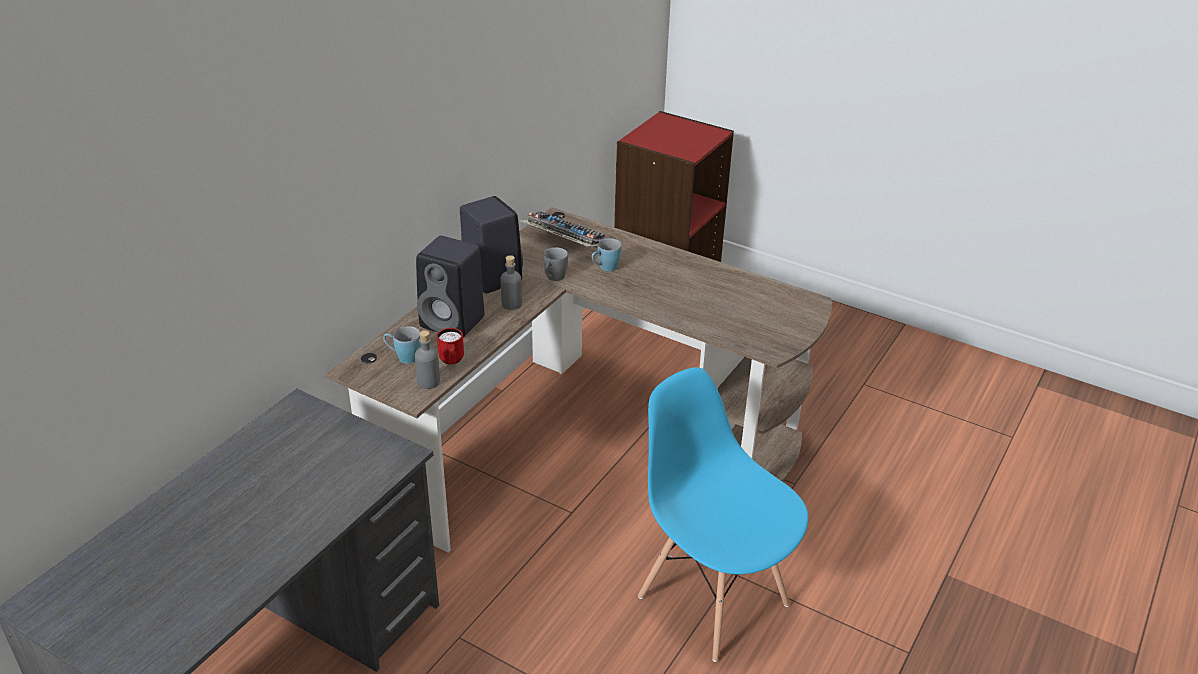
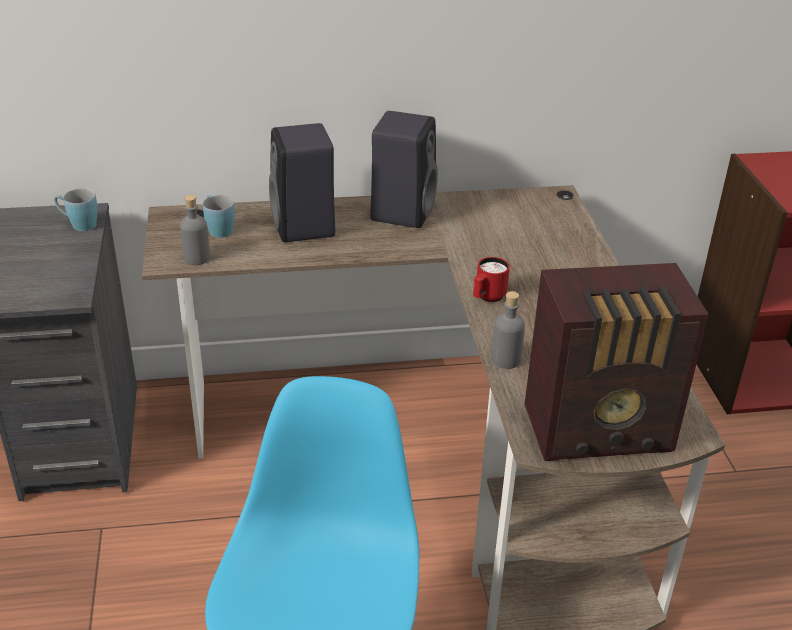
camera: 50 degrees right, 0 degrees up
(451, 361) = (243, 254): red mug -> red mug (487, 297)
(511, 304) = (376, 241): grey bottle -> grey bottle (506, 359)
(553, 278) = (454, 242): grey mug -> none
(562, 239) = (528, 216): keyboard -> none
(605, 268) = (519, 262): blue mug -> blue mug (78, 224)
(782, 326) = (601, 430): none -> radio

